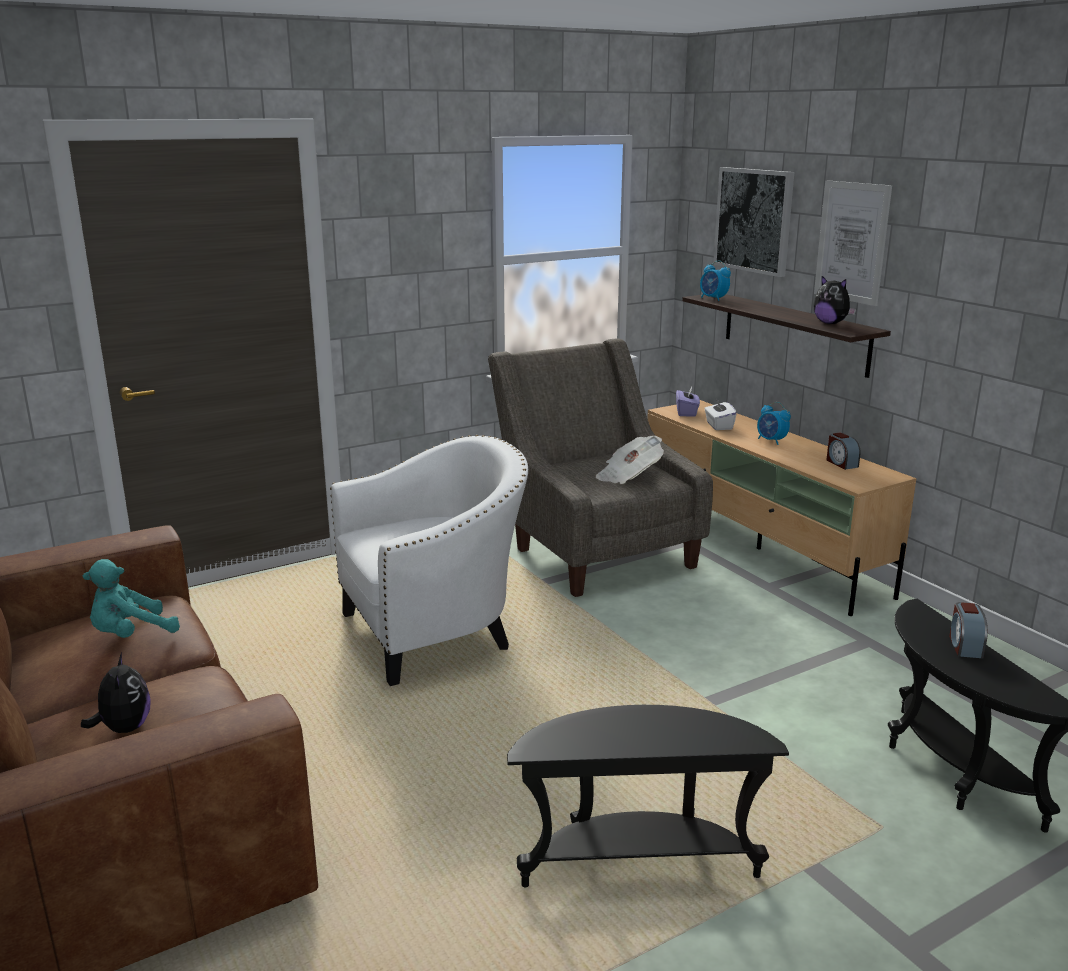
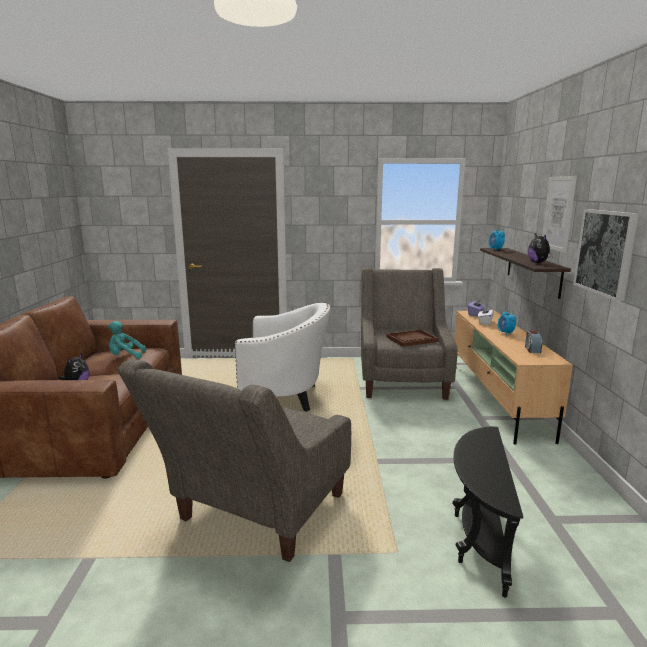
camera: 30 degrees right, 5 degrees down
(628, 477) = (411, 339): newspaper -> brown tray
(637, 861) = (253, 517): black side table -> grey armchair
(754, 220) = (522, 204): picture -> picture (605, 252)
(965, 646) = (490, 457): alarm clock -> none

